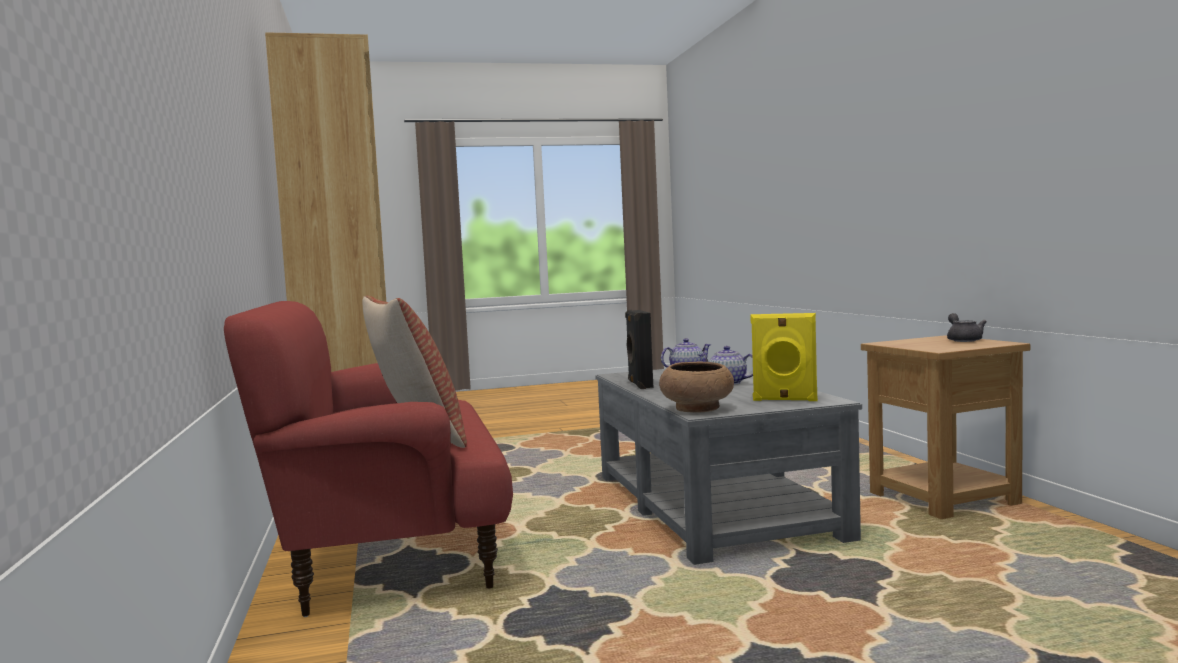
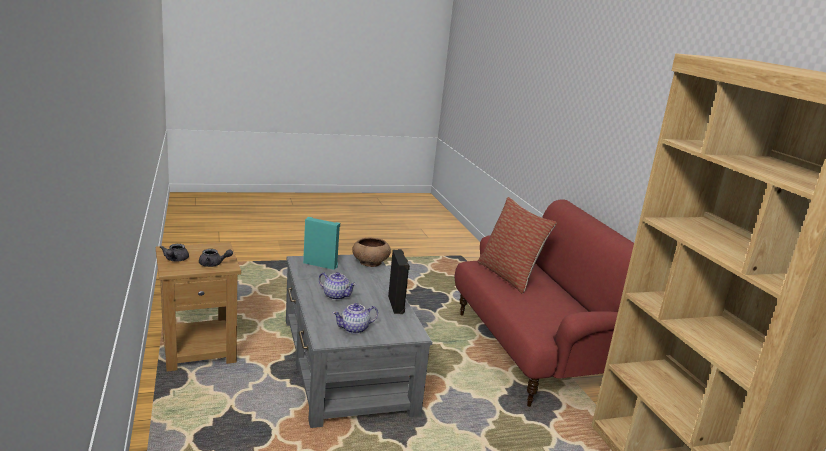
camera: 175 degrees right, 15 degrees up
(785, 400) = (320, 264): yellow speaker -> turquoise speaker
(904, 342) = (213, 264): none -> grey teapot

